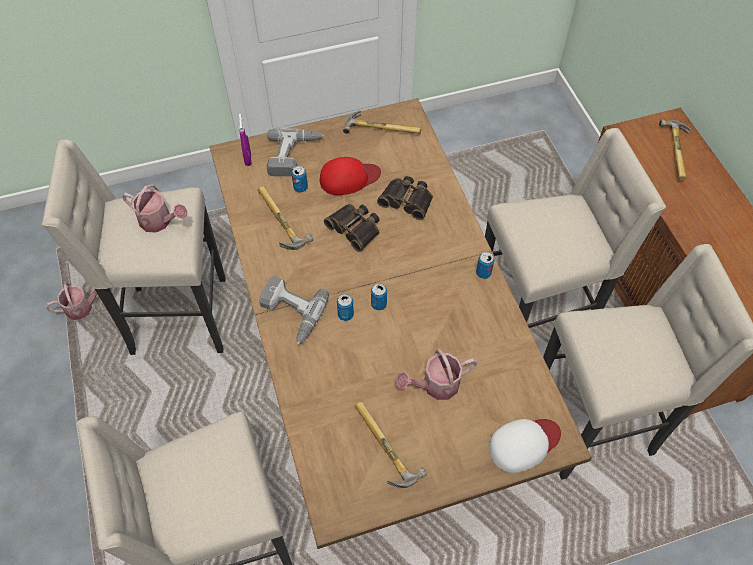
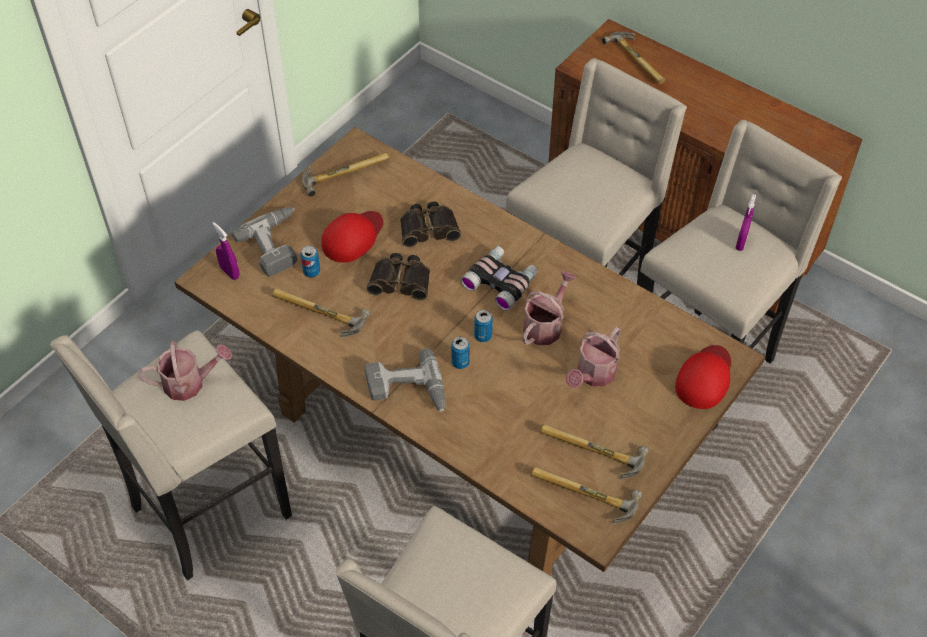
camera: 35 degrees left, 5 degrees down
(83, 307) = (84, 566): watering can -> watering can (545, 325)
(346, 479) = (582, 498): none -> hammer
(427, 270) = (501, 281): none -> binoculars
(483, 273) = (554, 256): can -> none
(523, 444) = (705, 378): white cap -> red cap
(648, 348) = (741, 243): none -> purple spray bottle

